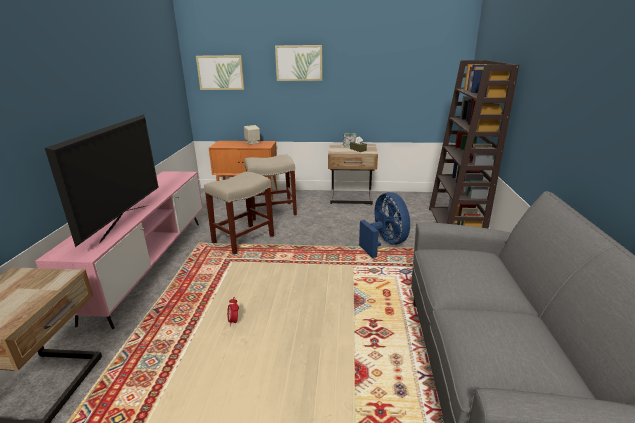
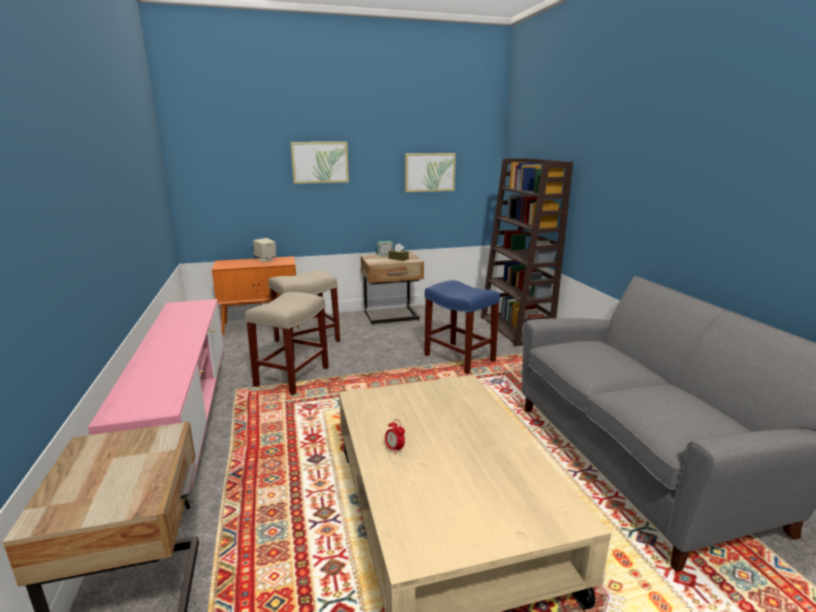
camera: 20 degrees left, 5 degrees down
(125, 222) = (176, 365): television -> none
(220, 72) = (219, 174): picture -> picture (429, 172)
(384, 243) = (458, 357): blue fan -> blue stool

